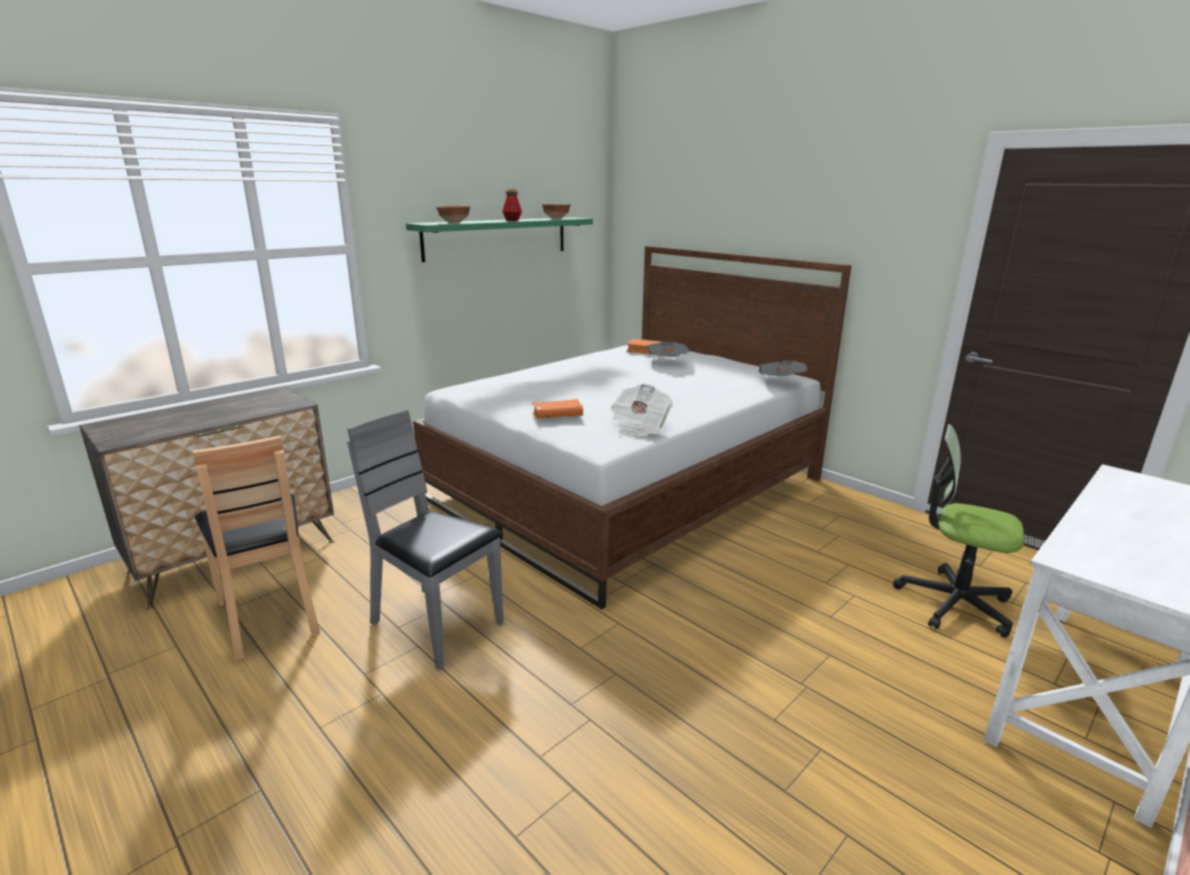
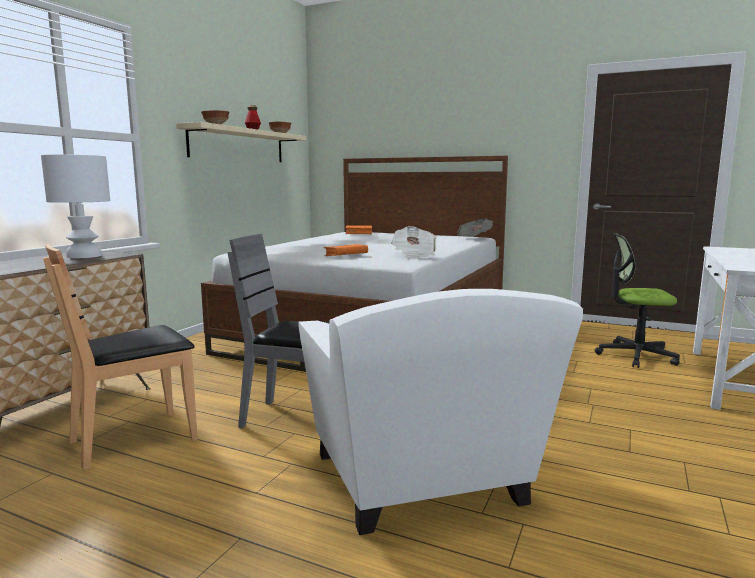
camera: 20 degrees left, 10 degrees down
(260, 403) = (85, 256): none -> white table lamp
(270, 616) = (135, 439): brown chair -> brown chair turned 105 degrees clockwise
(490, 768) = (424, 483): none -> white armchair
(497, 238) = (238, 145): green shelf -> beige shelf
(667, 362) = (383, 236): newspaper -> none

